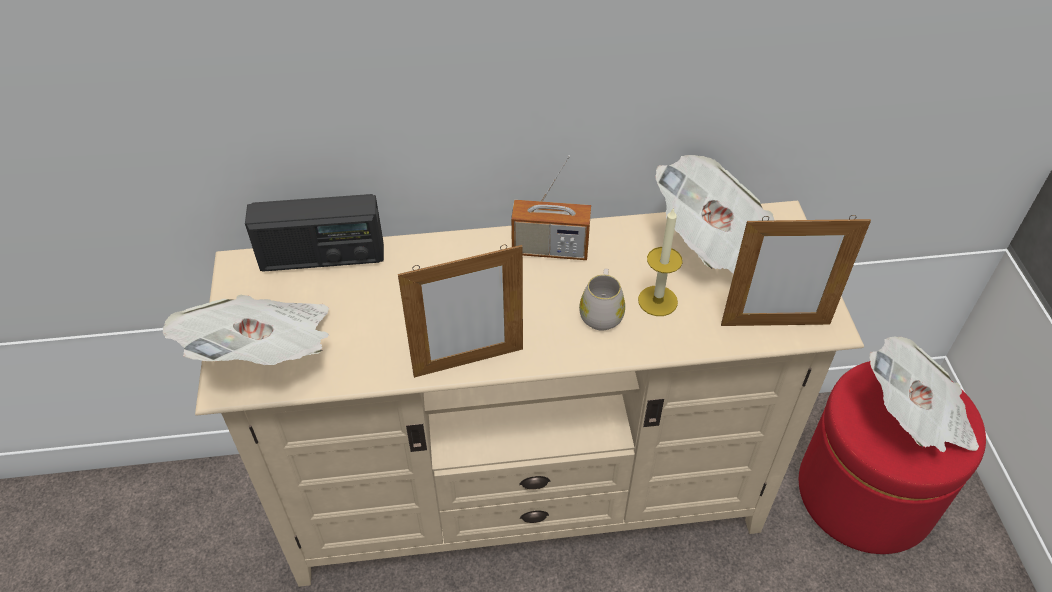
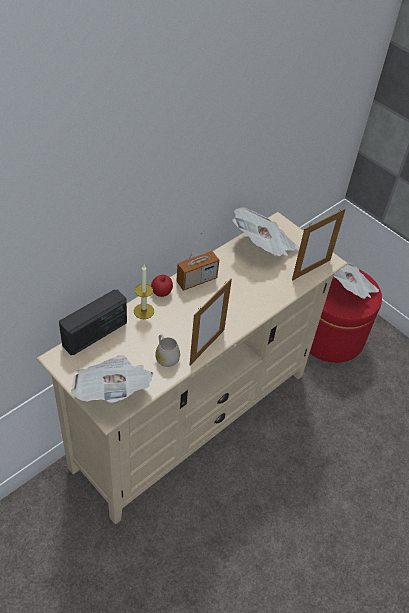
camera: 40 degrees left, 0 degrees up
(477, 242) = (162, 292): none -> apple
(601, 312) = (242, 298): white mug -> white mug (166, 357)
(657, 301) = (260, 282): candle -> candle (143, 311)

